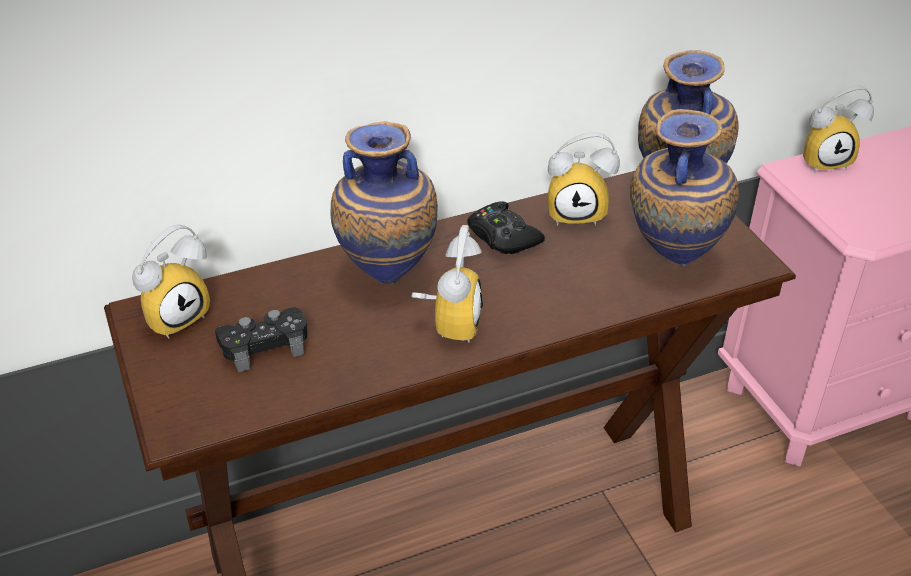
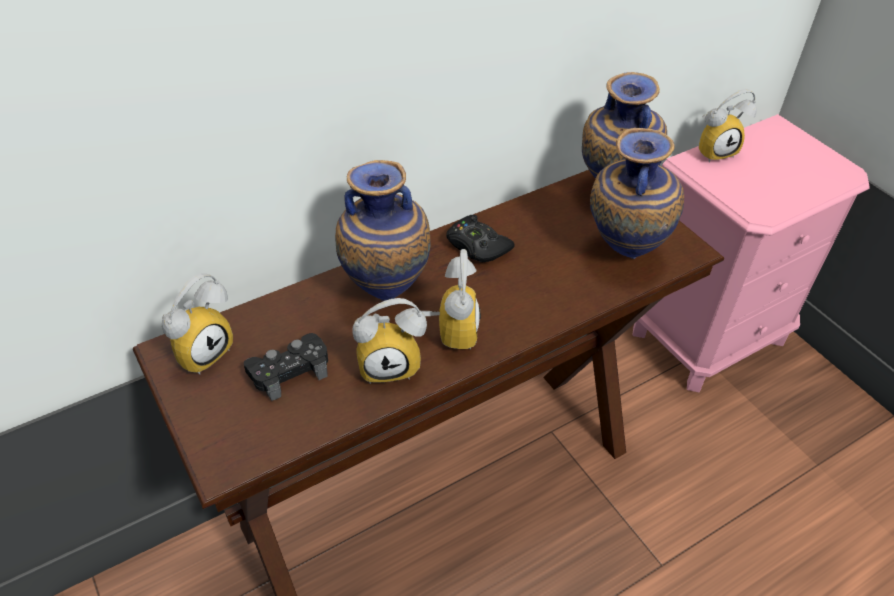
camera: 10 degrees left, 5 degrees up
(578, 212) = (535, 217): alarm clock -> alarm clock (390, 363)

